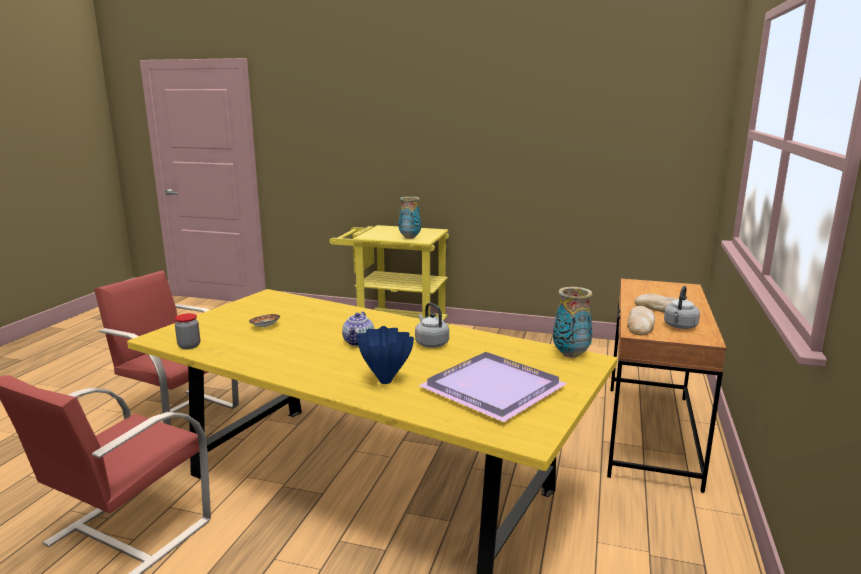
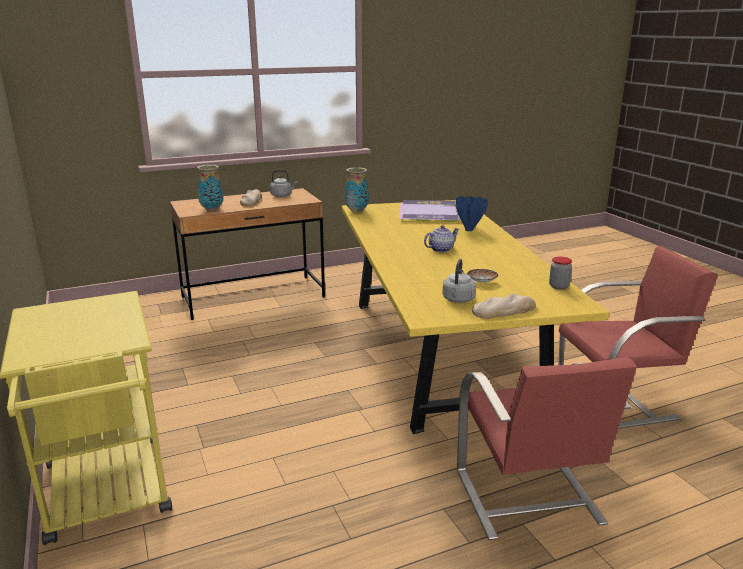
camera: 130 degrees left, 5 degrees up
(410, 237) = (110, 310): vase -> vase (212, 209)
(430, 343) = (403, 235): grey kettle -> grey kettle (458, 300)
(640, 324) = (292, 201): bread -> bread (503, 310)

